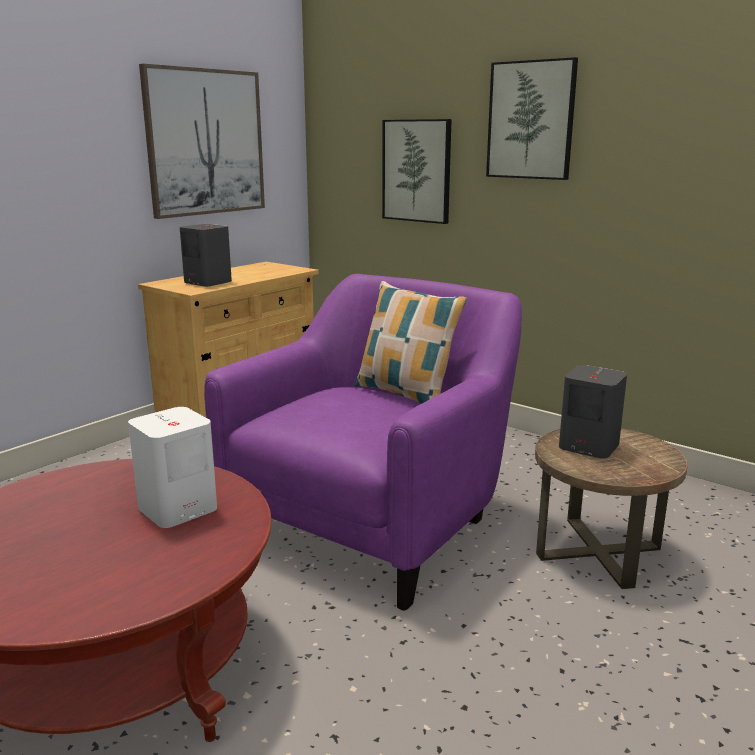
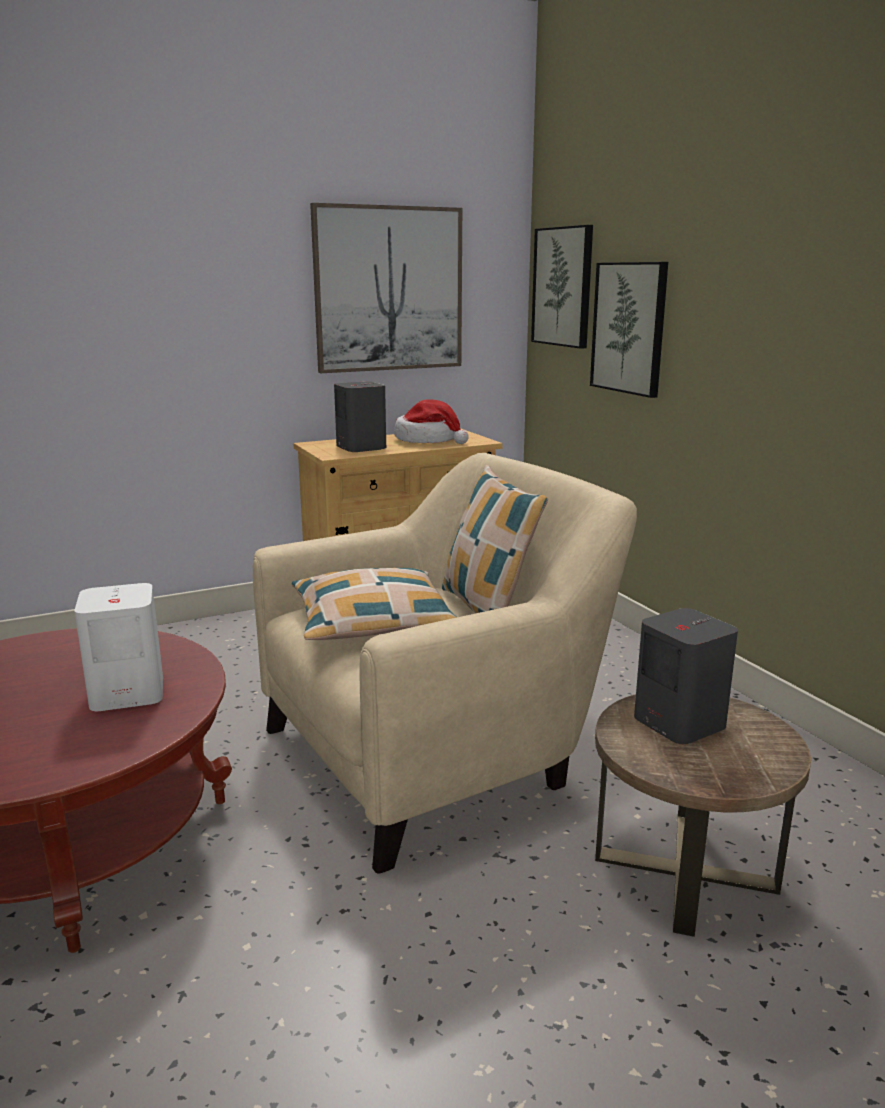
camera: 25 degrees right, 0 degrees up
(255, 272) = (428, 440): none -> hat
(333, 416) = (372, 621): none -> pillow
(372, 518) = (437, 753): purple armchair -> beige armchair
(531, 120) = (755, 264): picture -> picture (563, 287)

